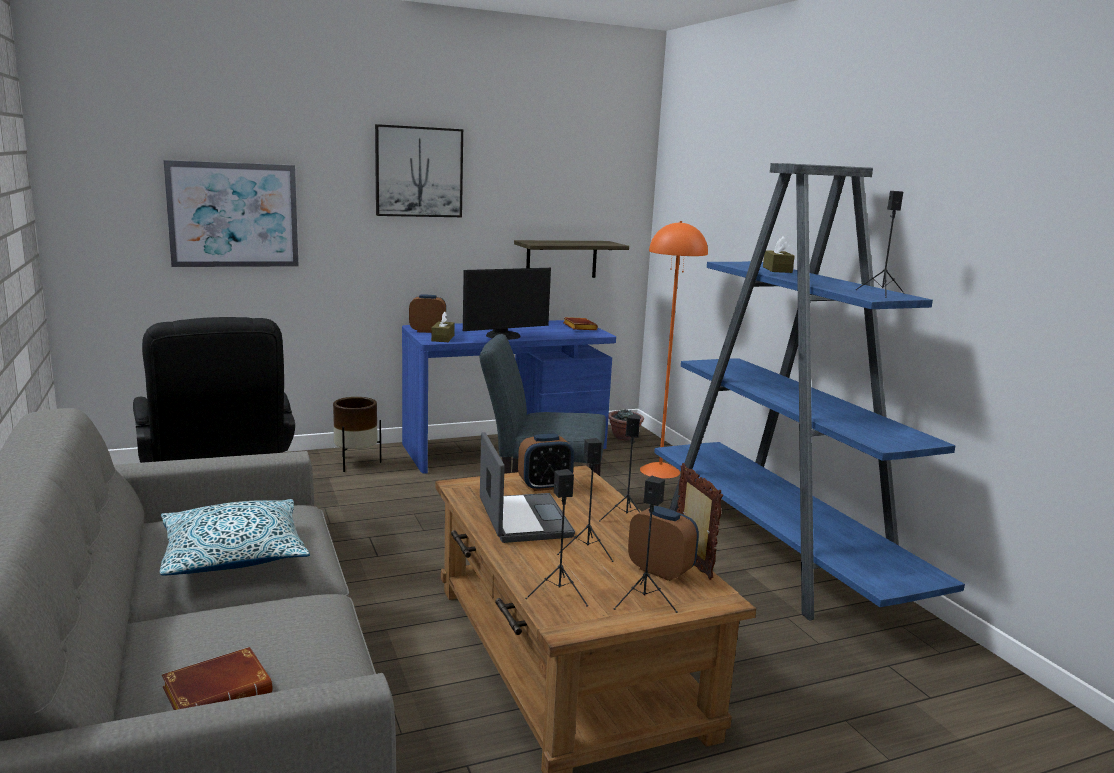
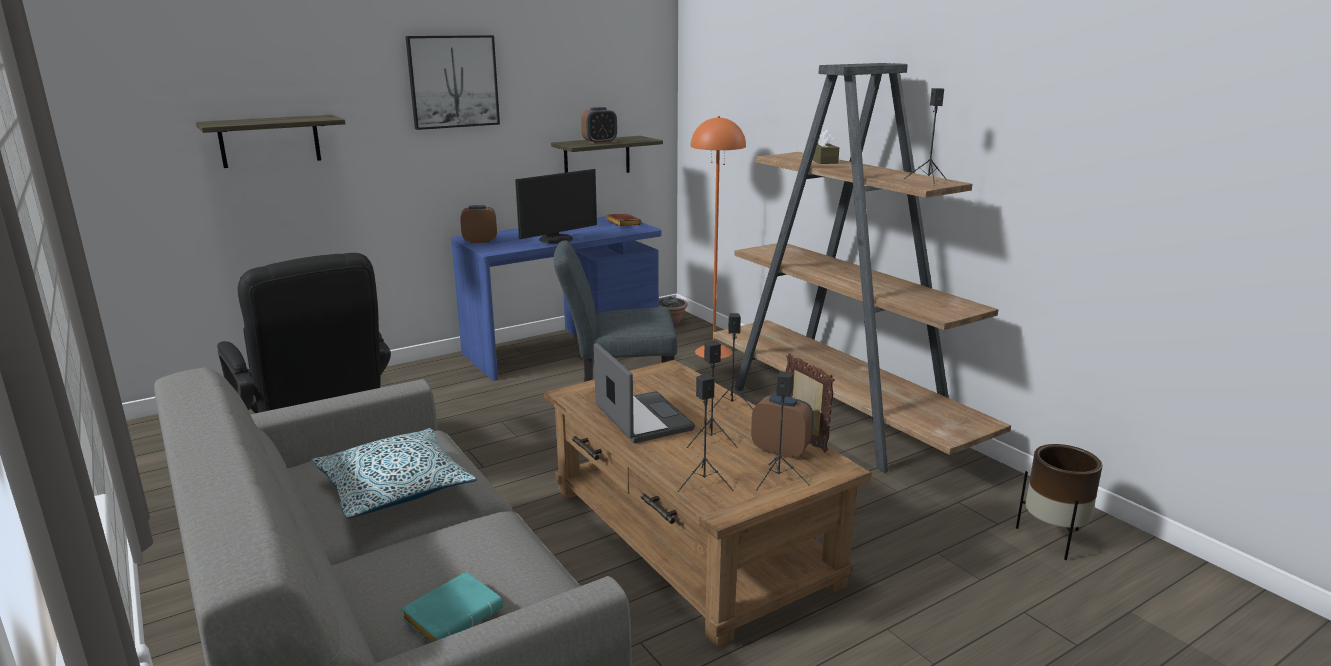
camera: 10 degrees left, 5 degrees up
(219, 691) = (453, 614): brown book -> turquoise book
(233, 215) = (270, 141): picture -> shelf
(356, 463) = (424, 378): brown planter -> brown planter (1053, 539)
(443, 338) = (499, 248): brown tissue box -> none
(545, 486) = (647, 384): alarm clock -> alarm clock (599, 142)
(777, 553) = (840, 416): blue bookcase -> brown bookcase

